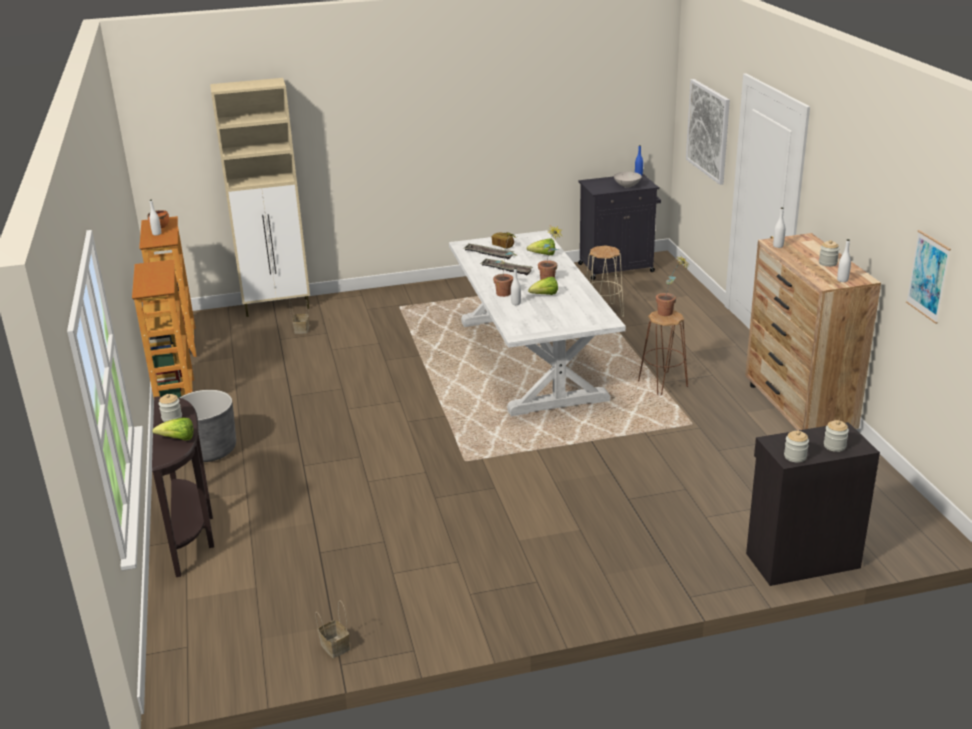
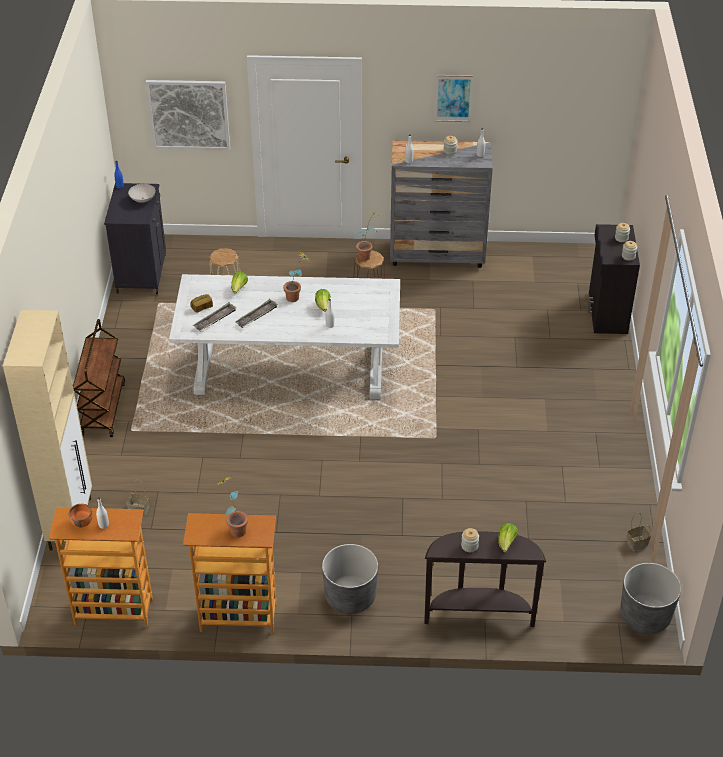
camera: 75 degrees left, 15 degrees up
(200, 670) = (645, 616): none -> grey planter
(421, 290) = (102, 408): none -> brown cart
(506, 291) = (303, 326): potted plant -> potted plant (234, 528)
(798, 410) = (437, 255): brown dresser -> grey dresser
(928, 276) = (538, 121): picture -> picture (453, 98)

